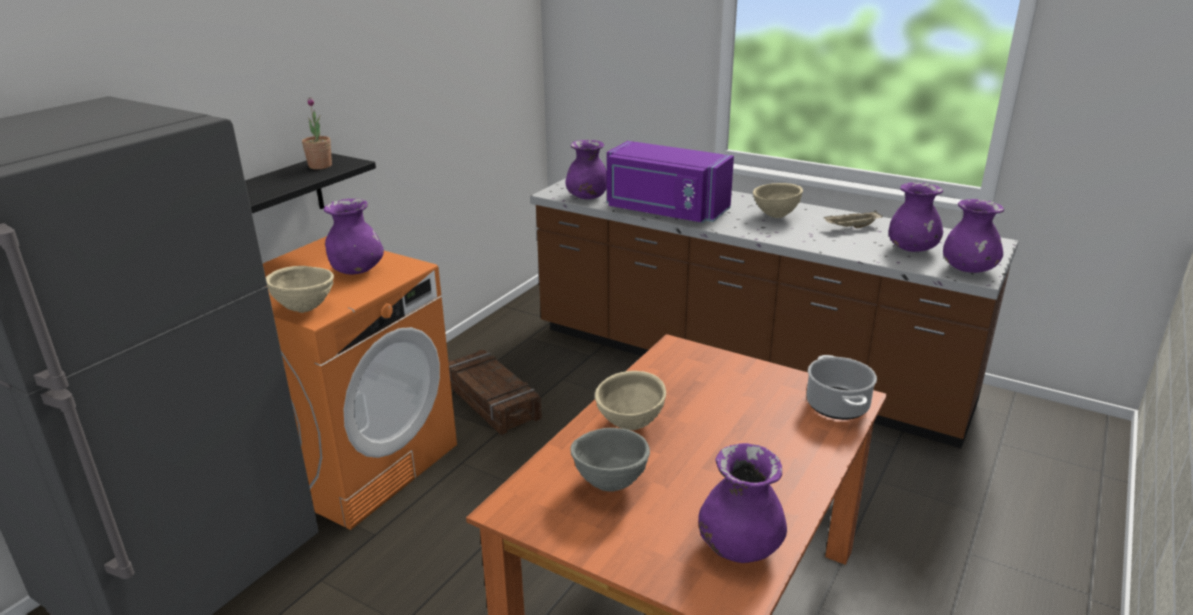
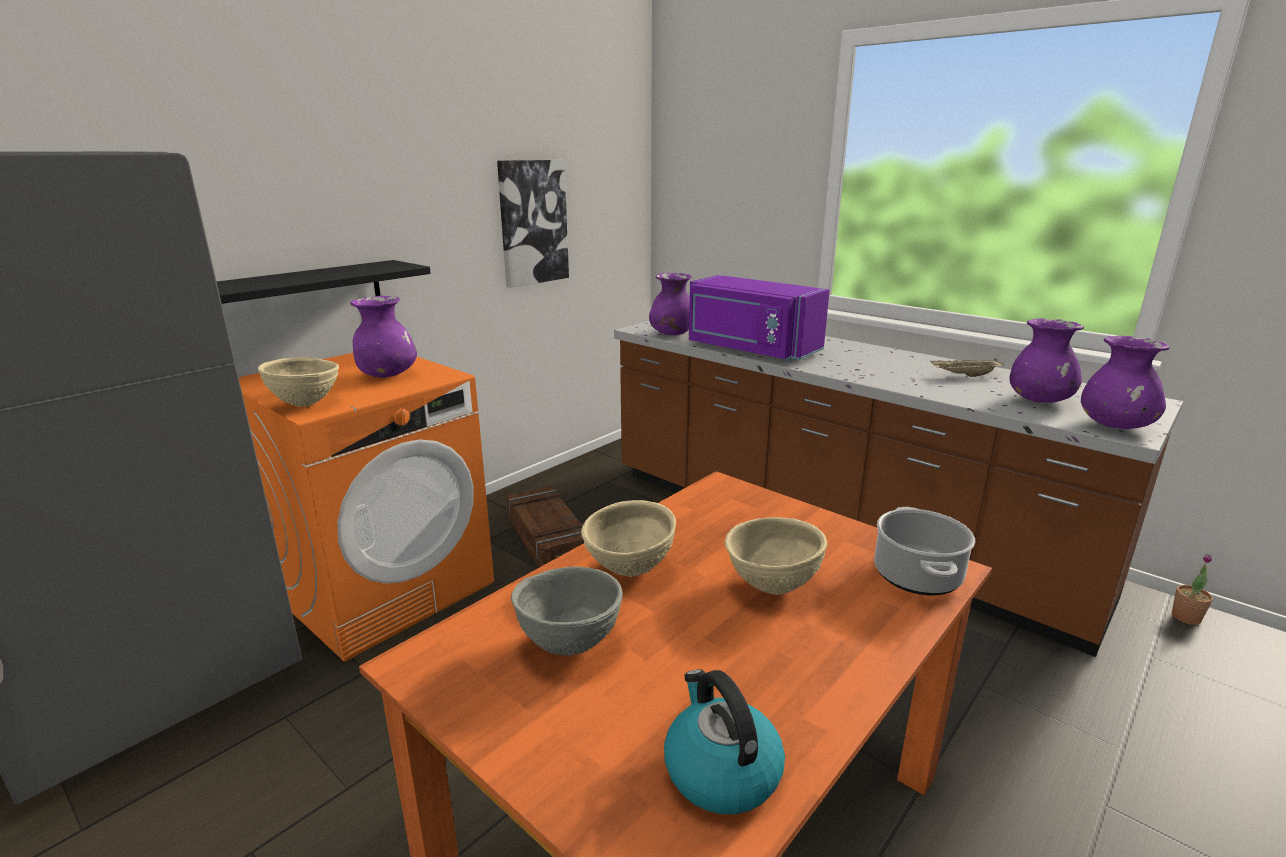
camera: 10 degrees right, 5 degrees down
(320, 166) = (372, 267): potted plant -> potted plant (1186, 617)
(443, 96) = (532, 222): none -> picture
(739, 547) = (720, 771): purple vase -> kettle
(775, 216) = (874, 360): beige bowl -> beige bowl (771, 587)

